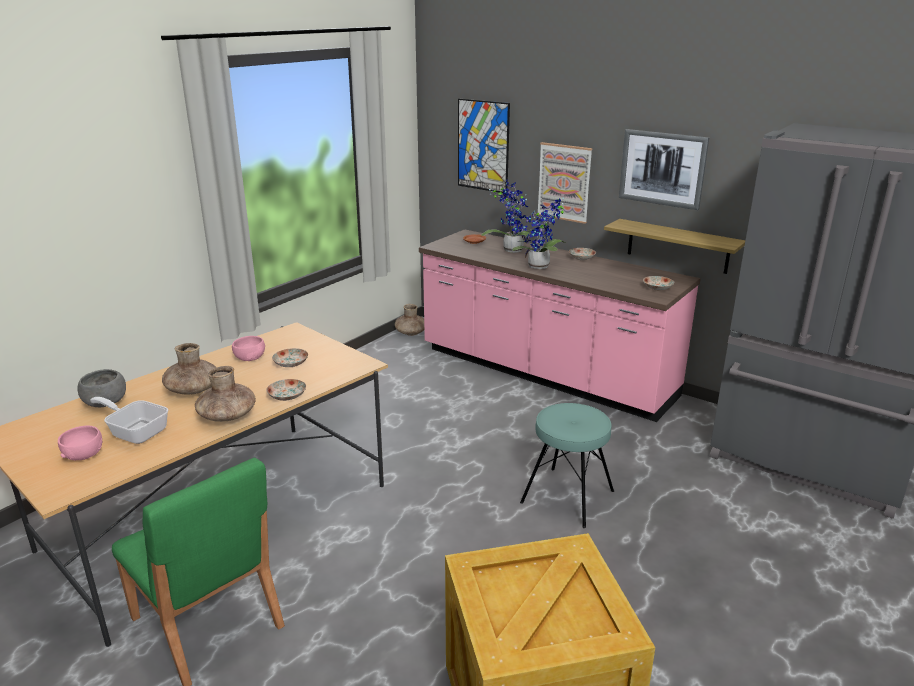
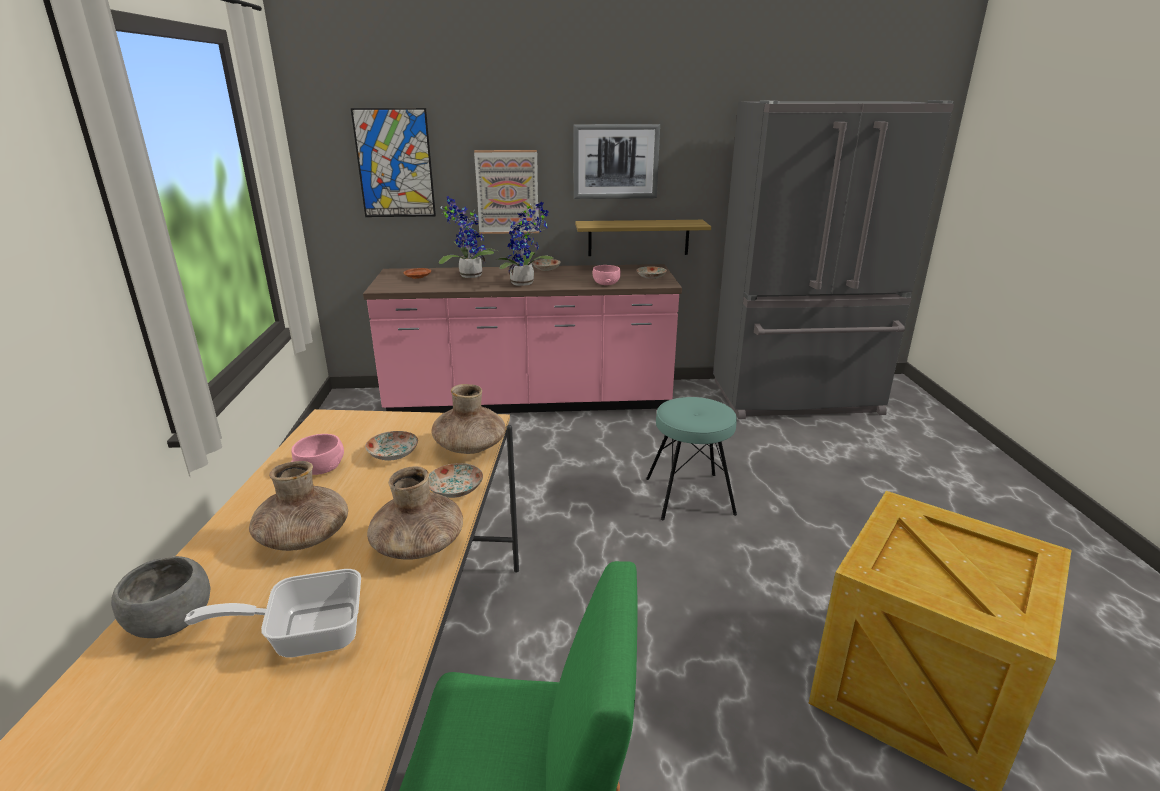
camera: 40 degrees left, 0 degrees up
(83, 454) = (264, 716): pink bowl -> pink bowl (606, 283)
(411, 333) = (341, 408): brown vase -> brown vase (470, 447)

